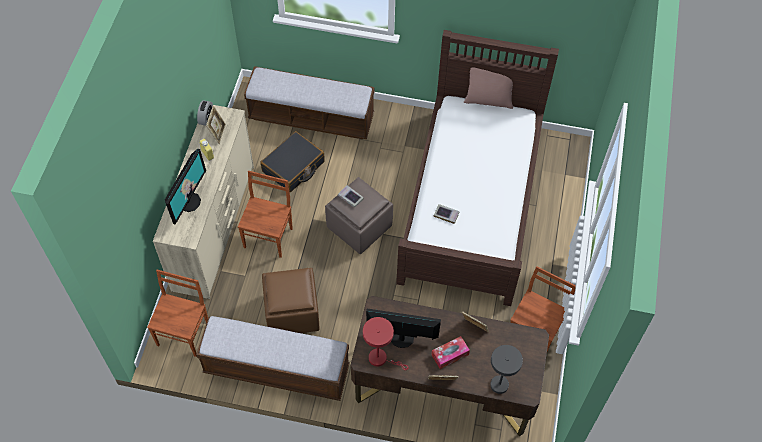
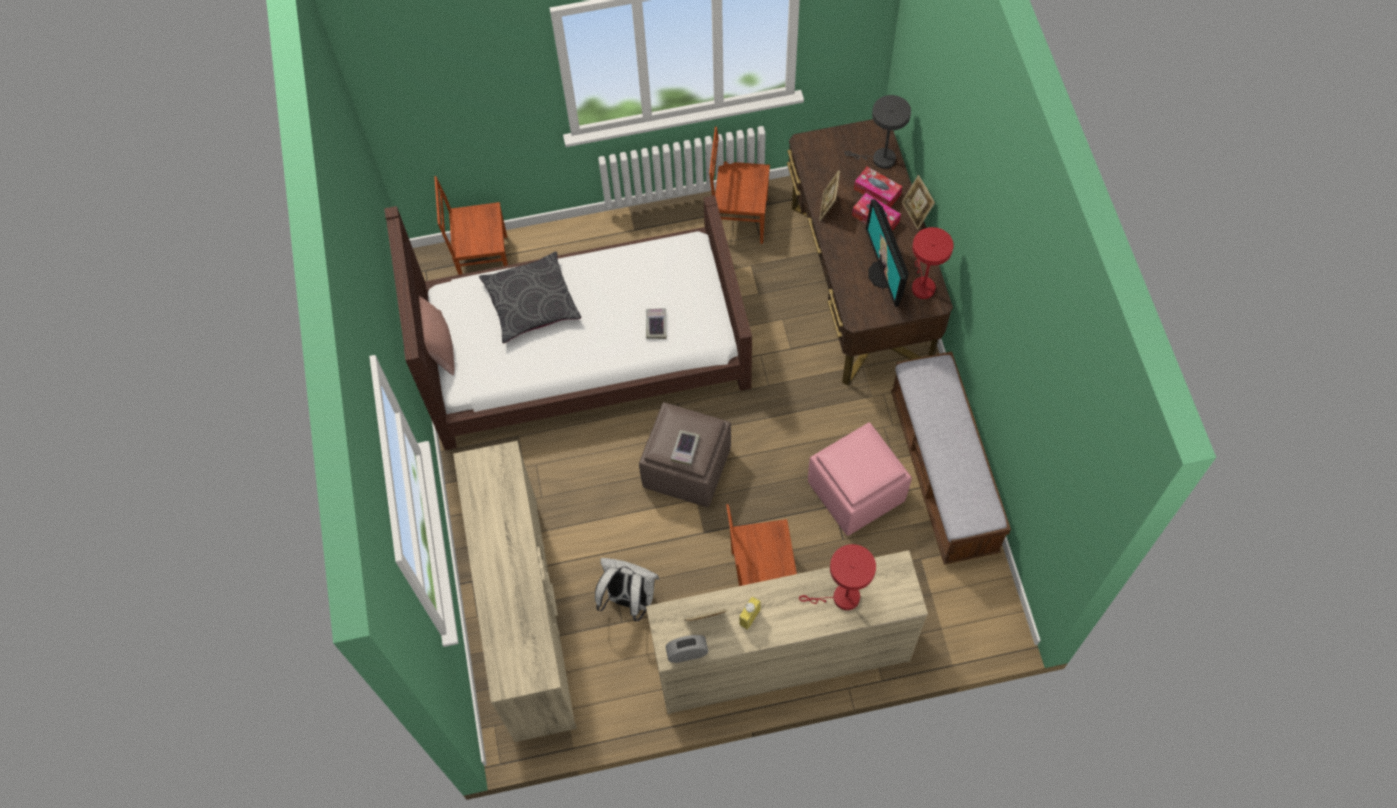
camera: 110 degrees left, 5 degrees up
(184, 334) = (959, 609): brown chair -> brown chair (483, 260)
(189, 202) = (841, 598): monitor -> red table lamp
(293, 167) = (629, 599): black suitcase -> white backpack
(293, 312) = (856, 491): brown ottoman -> pink ottoman
(311, 118) = (527, 616): bench -> beige dresser
(472, 366) = (877, 192): none -> tissue box
(495, 155) = (531, 303): none -> grey pillow

